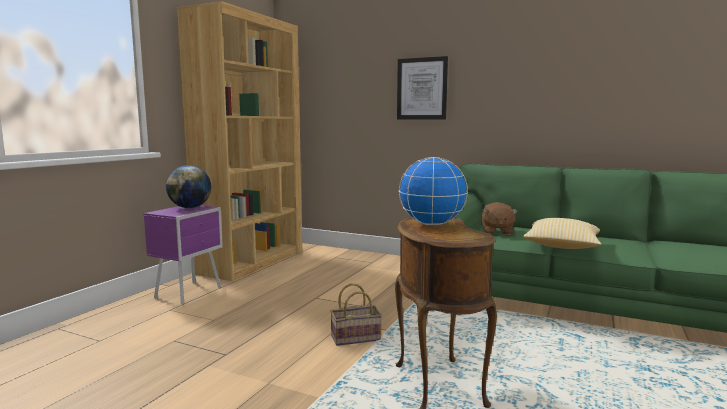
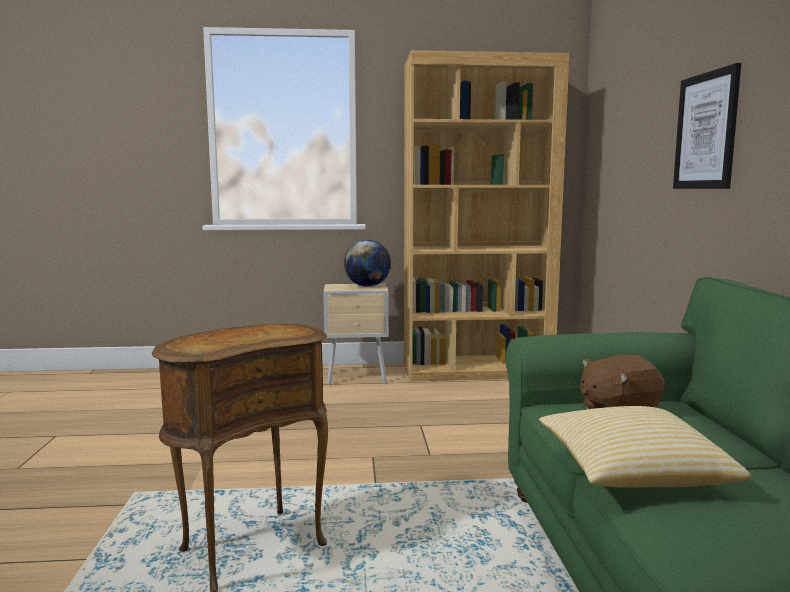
camera: 60 degrees right, 0 degrees up
(190, 293) = (358, 378): purple nightstand -> beige nightstand
(356, 337) = (336, 473): basket -> none
(432, 224) = (253, 332): globe -> none

